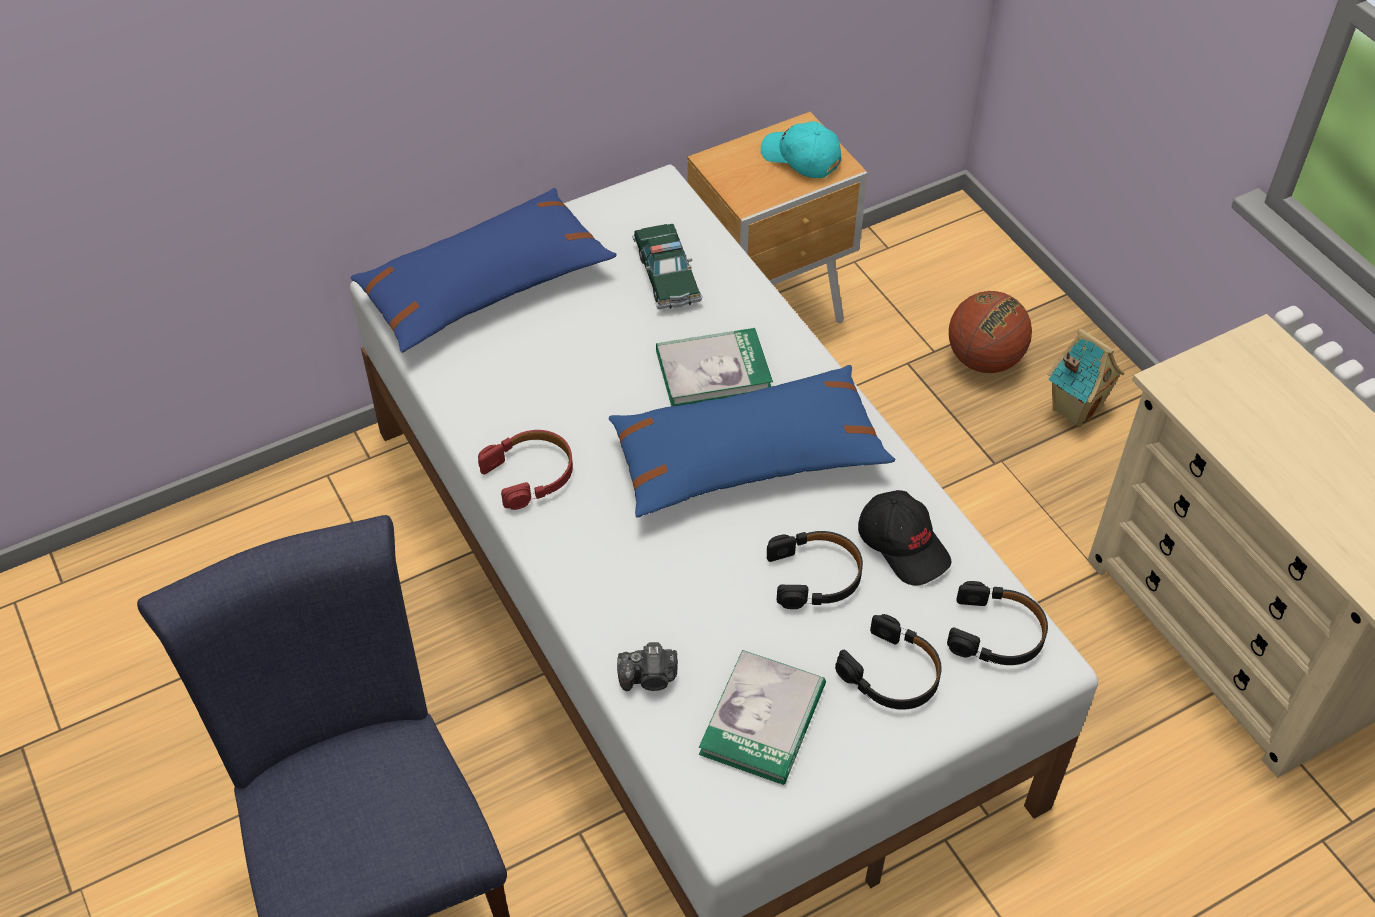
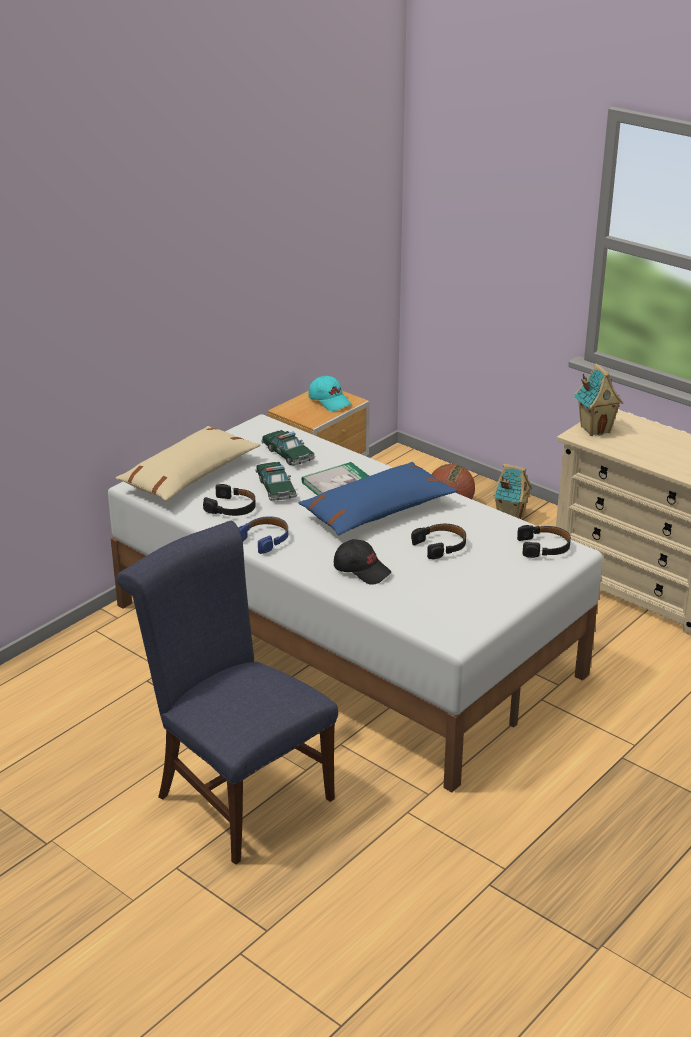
camera: 20 degrees left, 20 degrees down
(485, 286) = (189, 476): blue pillow -> beige pillow
(530, 474) = (264, 539): red headphones -> blue headphones
(608, 353) = (276, 488): none -> toy car
(649, 678) = (380, 598): camera -> none
(763, 720) = (448, 600): book -> none
(800, 158) = (330, 401): turquoise cap -> turquoise cap turned 150 degrees counterclockwise
(892, 674) = (502, 571): black headphones -> black headphones (231, 508)
(904, 545) = (478, 526): black cap -> black cap (362, 570)
(1215, 374) = (595, 429): none -> toy house

